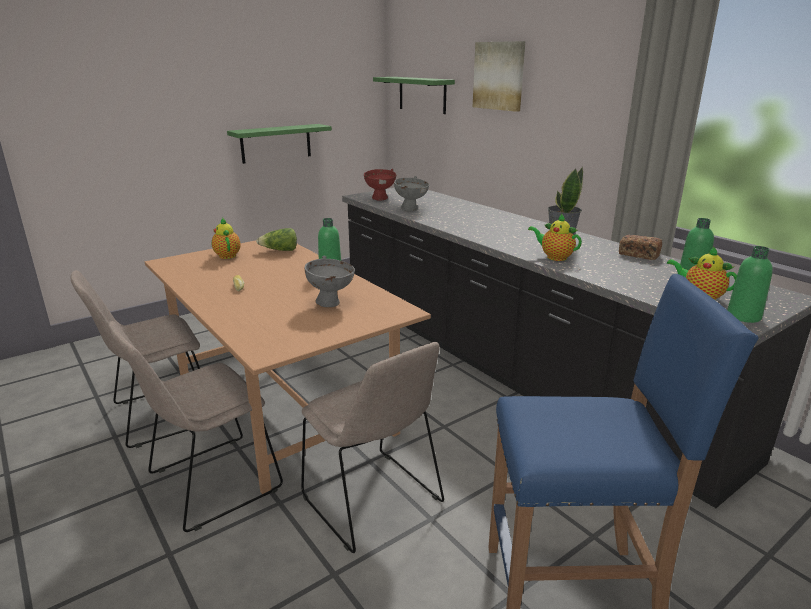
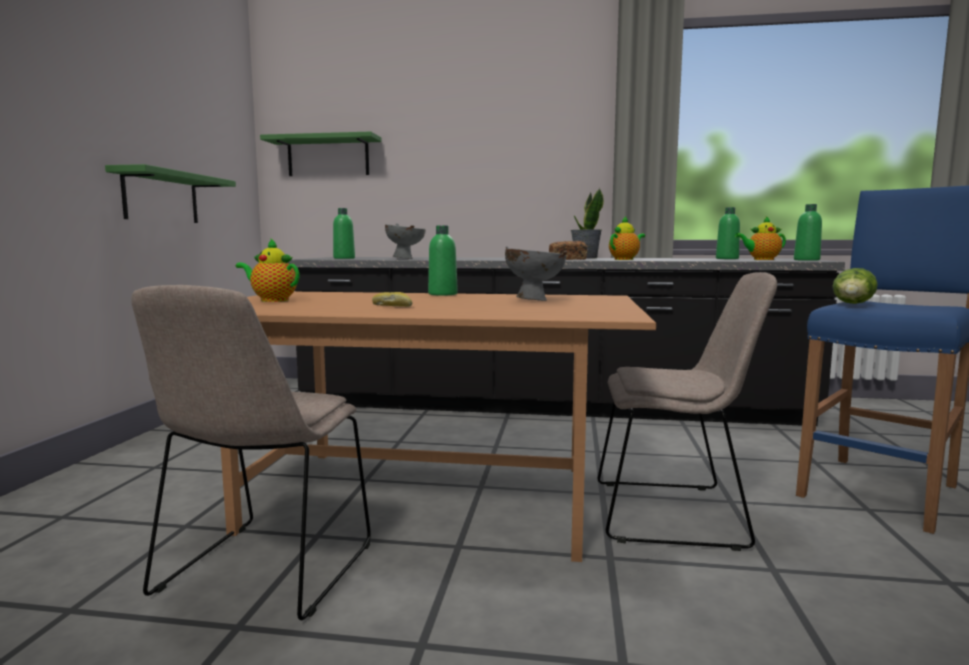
camera: 45 degrees left, 15 degrees down
(210, 483) = (504, 586): beige chair -> none
(280, 250) = (328, 294): lettuce -> lettuce (853, 304)
(380, 199) = (344, 258): red bowl -> green bottle
(499, 76) = (446, 129): picture -> none
(554, 257) = (625, 259): teapot -> teapot turned 150 degrees clockwise
(638, 255) = (660, 258): bread -> bread (567, 259)

